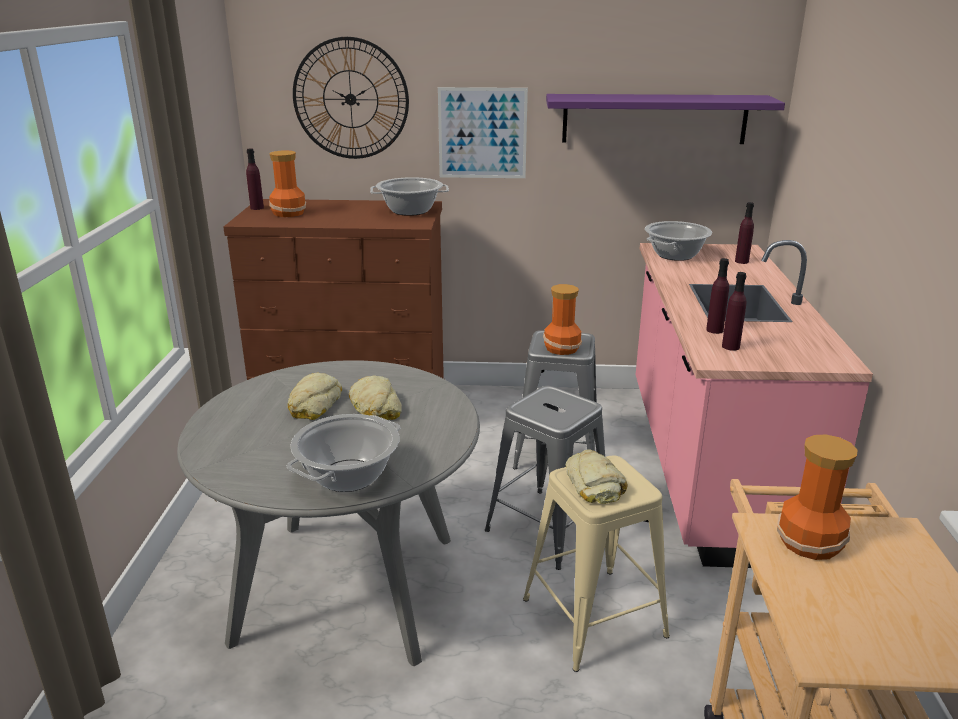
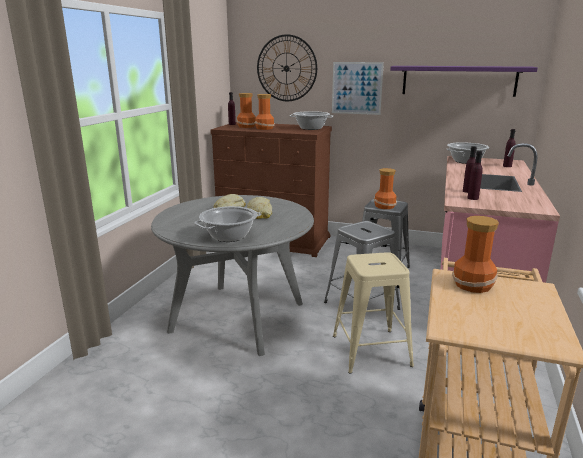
camera: 15 degrees right, 5 degrees down
(325, 216) = (264, 128): none -> vase
(594, 484) = (370, 262): bread -> none

